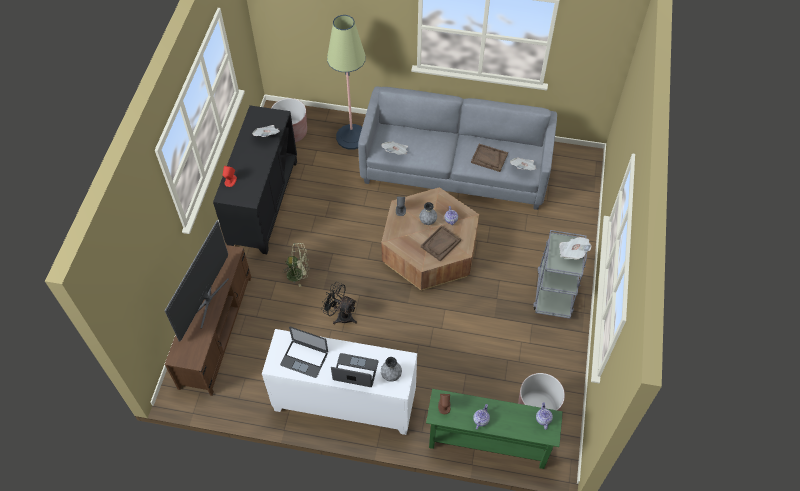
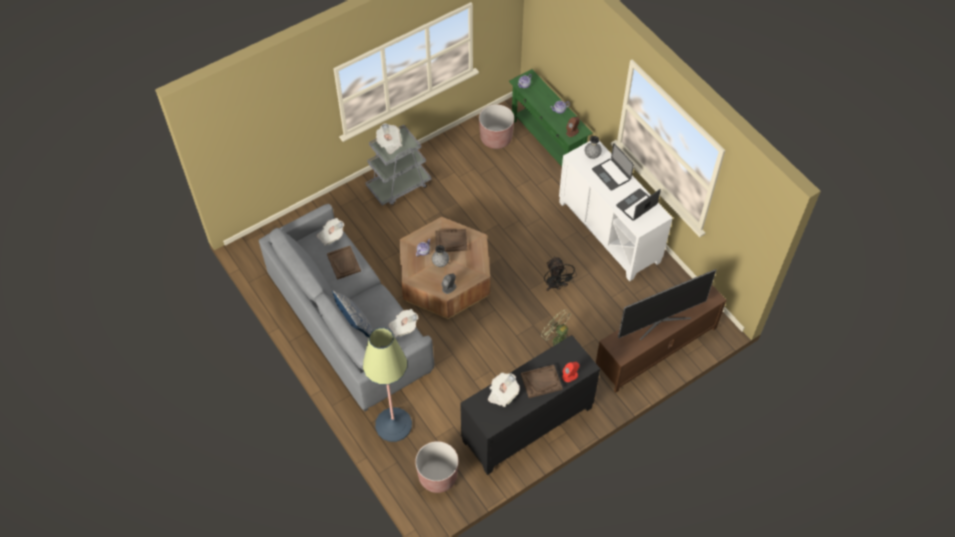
camera: 135 degrees left, 0 degrees up
(247, 162) = (541, 381): none -> brown tray
(304, 358) = (636, 205): laptop -> laptop turned 105 degrees counterclockwise
(427, 129) = (356, 326): none -> pillow

